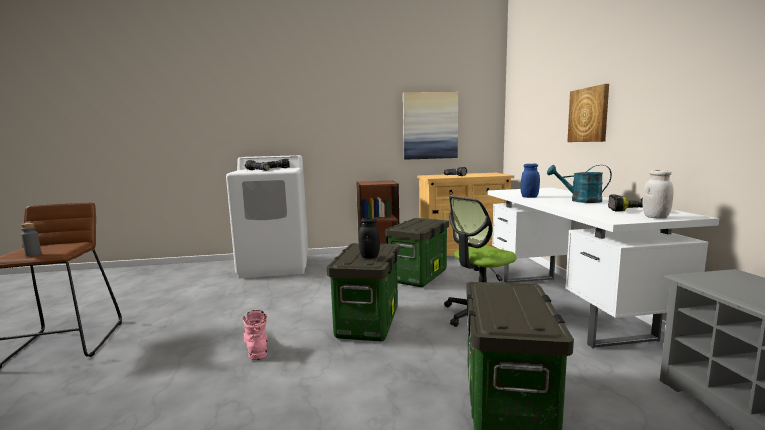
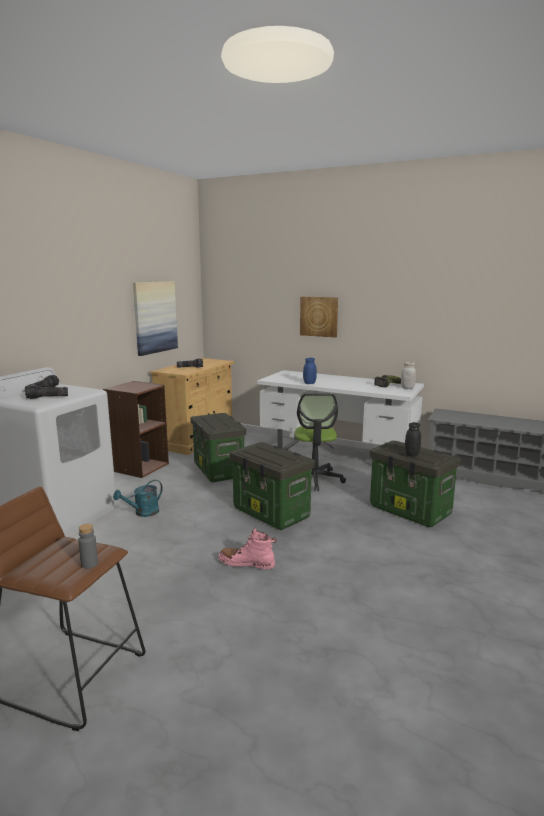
camera: 55 degrees left, 5 degrees up
(369, 256) = (284, 456): black jar -> black jar (412, 454)
(580, 201) = (343, 381): turquoise watering can -> turquoise watering can (142, 513)

